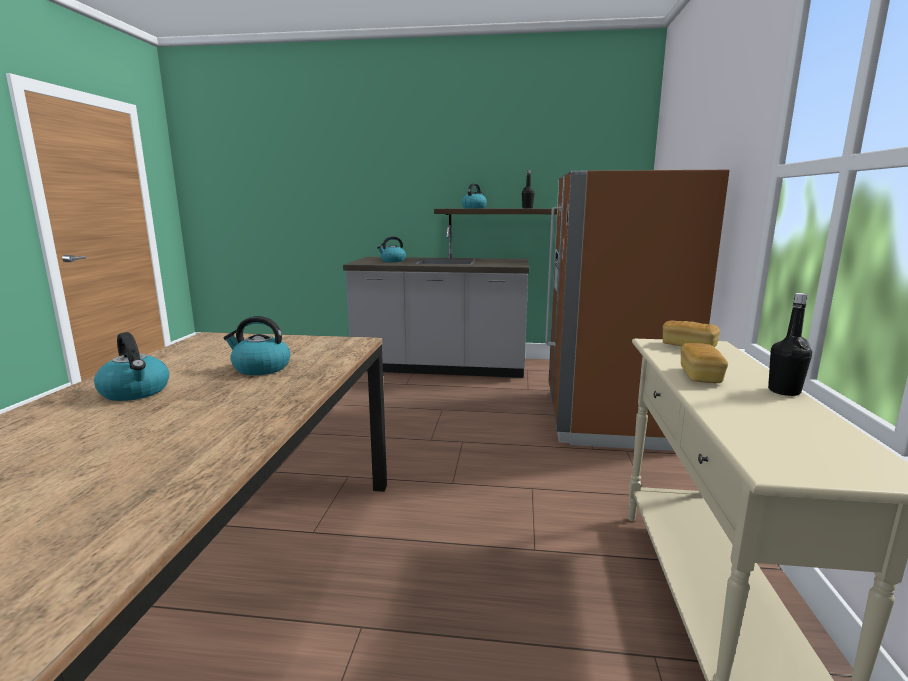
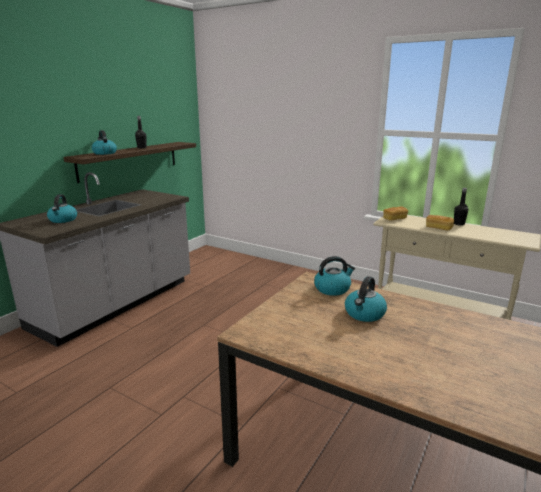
camera: 65 degrees left, 5 degrees up
(136, 392) = (406, 360): kettle -> kettle (332, 289)
(609, 418) = (274, 278): brown fridge -> none

